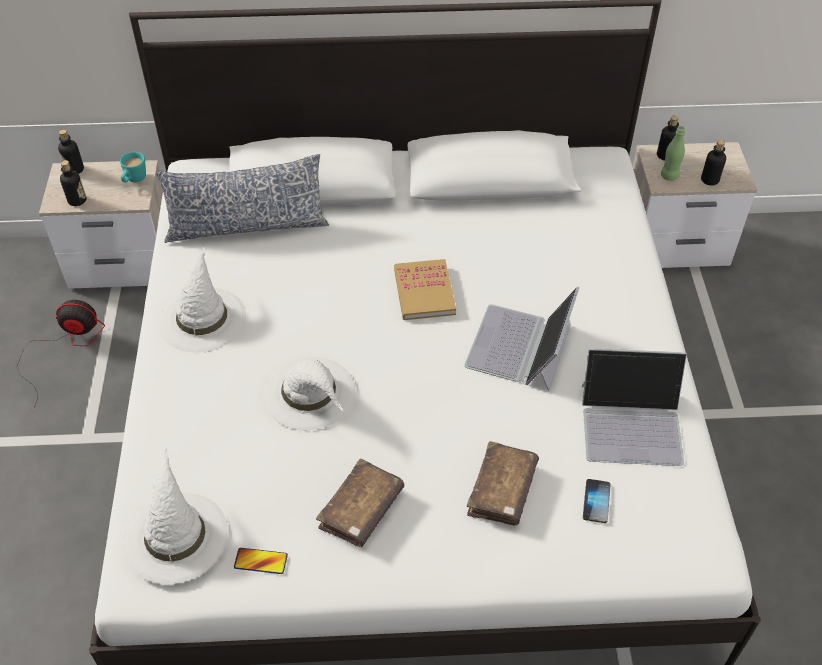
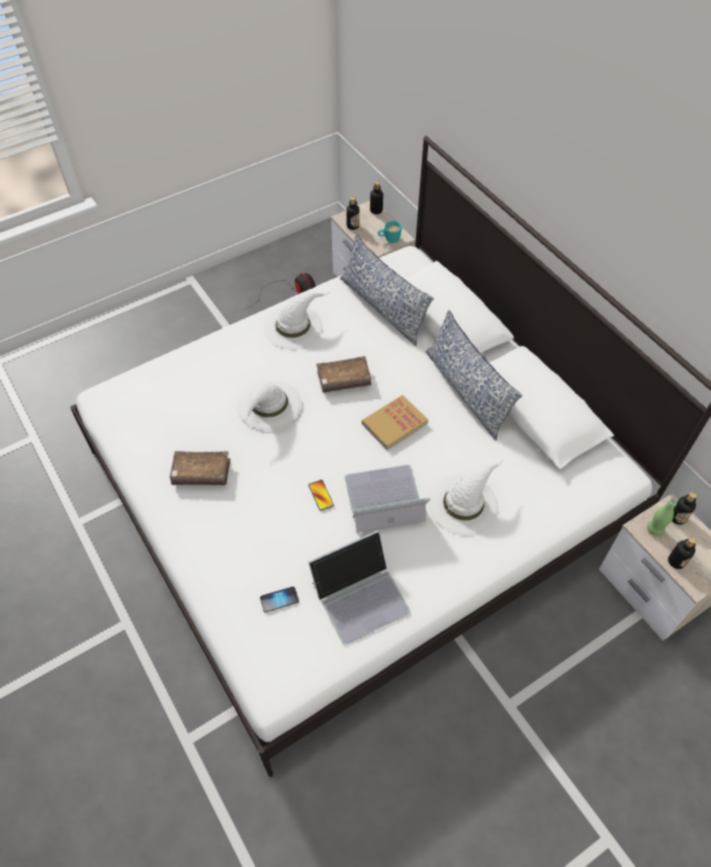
camera: 60 degrees right, 5 degrees up
(175, 535) = (136, 396): white hat -> white hat (464, 504)
(261, 561) = (141, 443): phone -> phone (321, 495)
(425, 215) = (466, 391): none -> pillow
(502, 490) = (257, 541): brown book -> brown book (344, 380)
(632, 423) = (360, 596): laptop -> laptop turned 90 degrees counterclockwise

